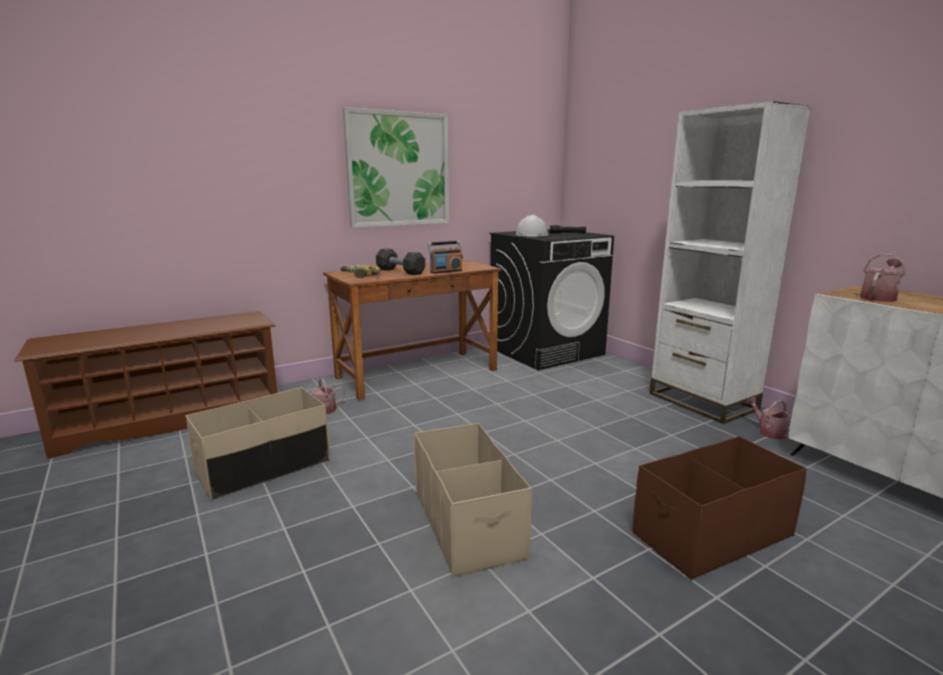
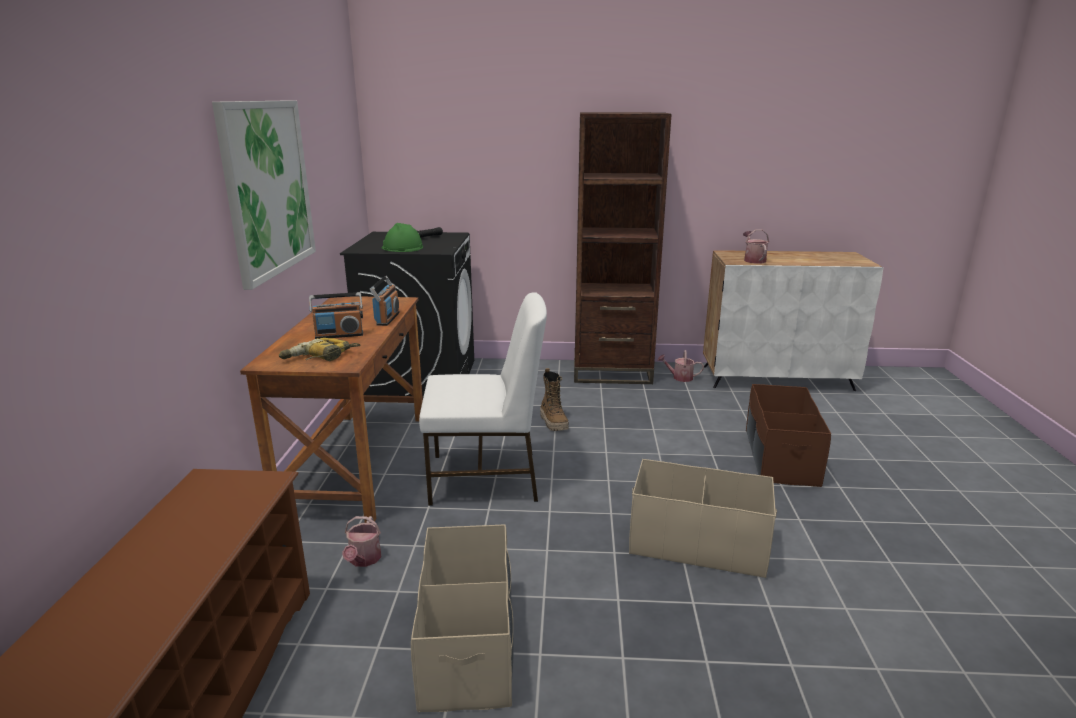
camera: 55 degrees left, 5 degrees up
(400, 271) = (339, 335): black dumbbell -> radio
(452, 411) = (486, 478): none -> white chair
(531, 235) = (402, 248): white hard hat -> green hard hat
(567, 407) = (554, 423): none -> boot
(702, 401) = (612, 373): white bookcase -> brown bookcase

